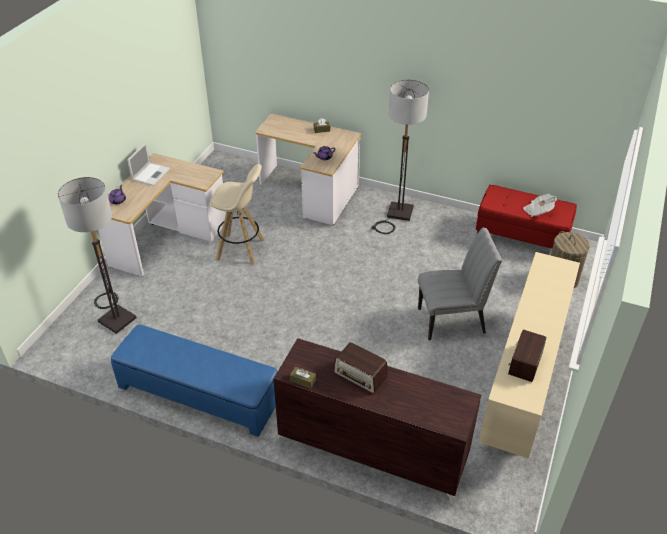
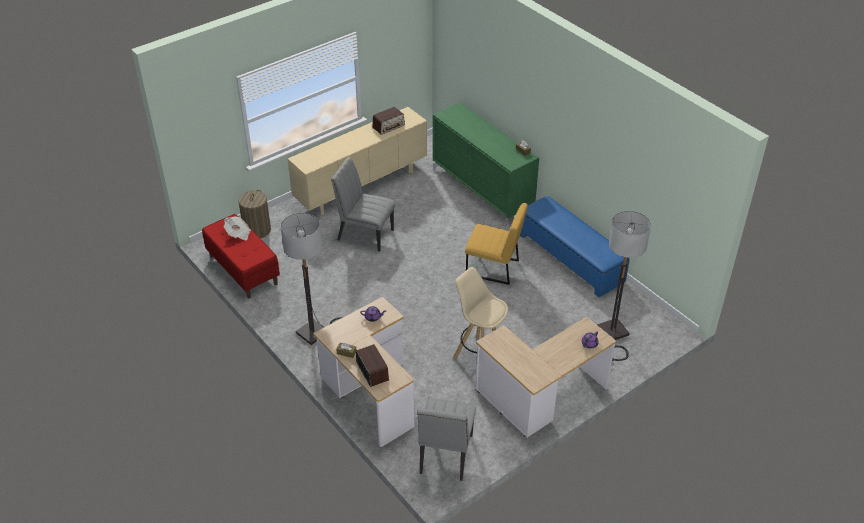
camera: 150 degrees left, 0 degrees up
(151, 174) = (546, 364): laptop -> none
(223, 177) = (446, 453): none -> grey chair
(281, 340) = (494, 268): none -> yellow chair
(360, 375) = (488, 142): radio -> radio (372, 371)
(372, 452) = (482, 190): brown dresser -> green dresser

